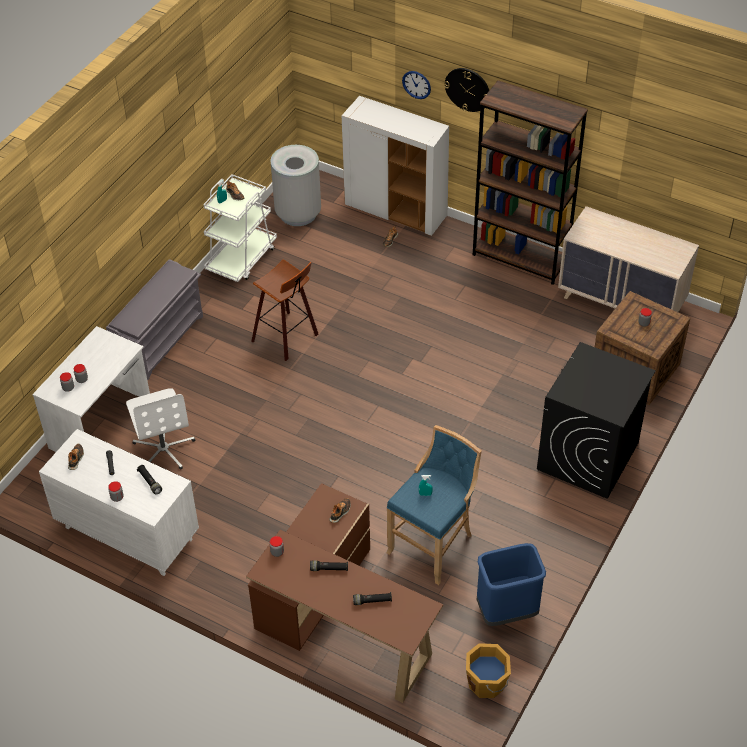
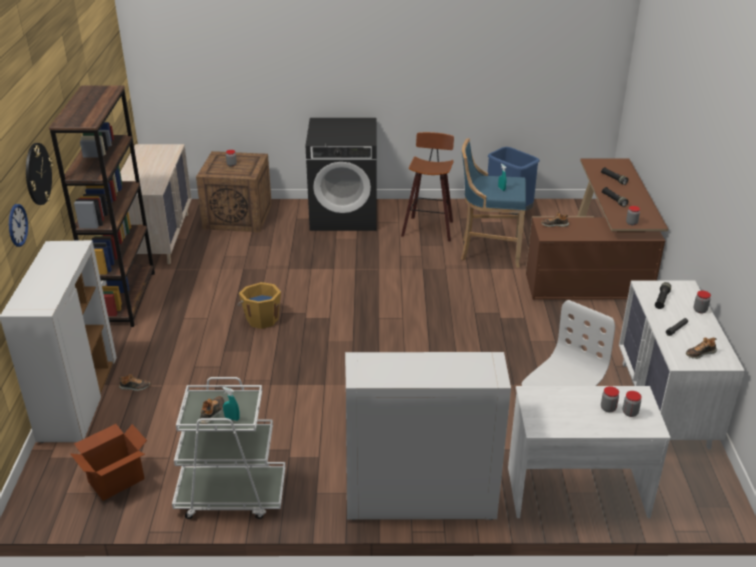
camera: 120 degrees left, 15 degrees down
(161, 341) = (420, 502): grey shoe rack -> white cabinet
(287, 337) = (337, 404): stool -> stool (429, 228)
(298, 213) = (116, 480): grey trash can -> cardboard box
(487, 682) = (566, 206): orange bucket -> orange bucket (262, 319)

